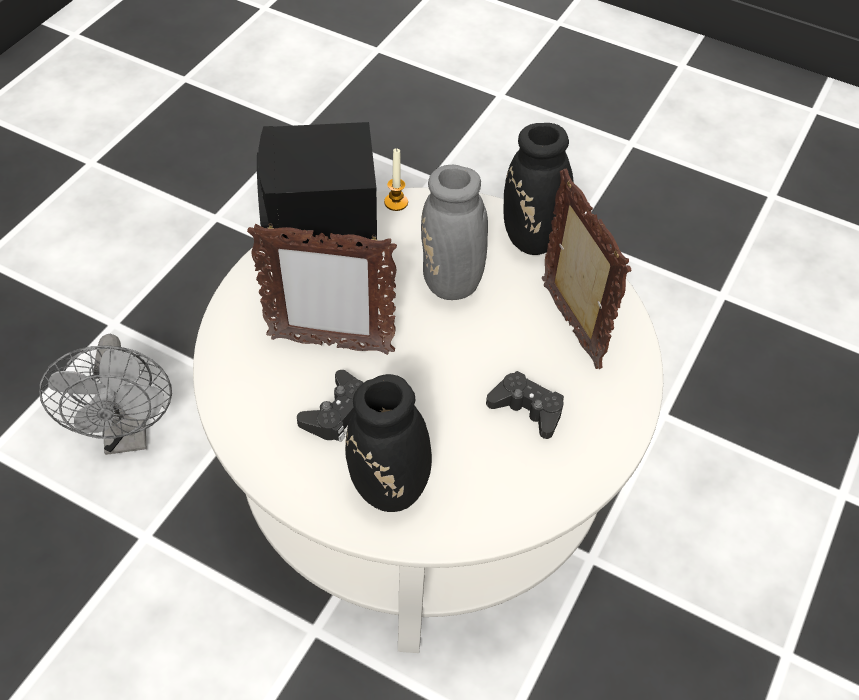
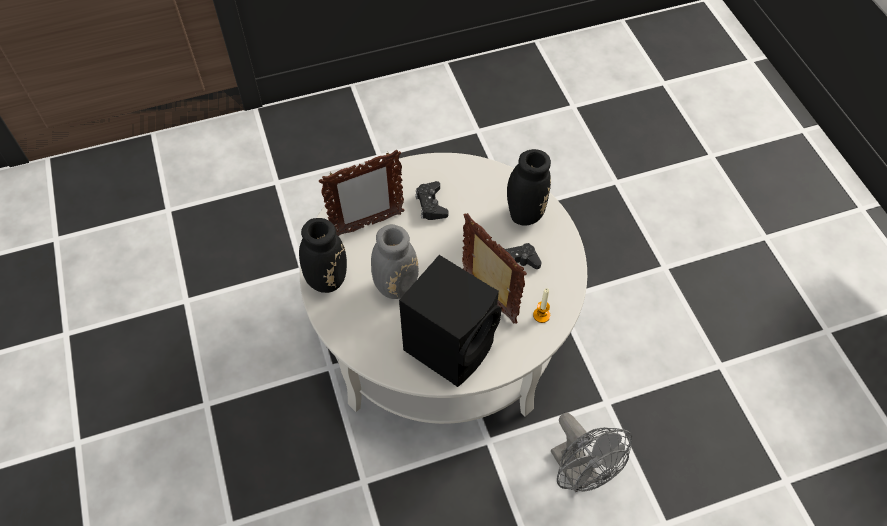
camera: 135 degrees left, 5 degrees up
(127, 435) = (580, 473): grey fan -> grey fan turned 120 degrees clockwise
(396, 202) = (369, 360): candle -> candle (541, 315)
(569, 327) = (367, 225): picture frame -> picture frame turned 135 degrees counterclockwise

